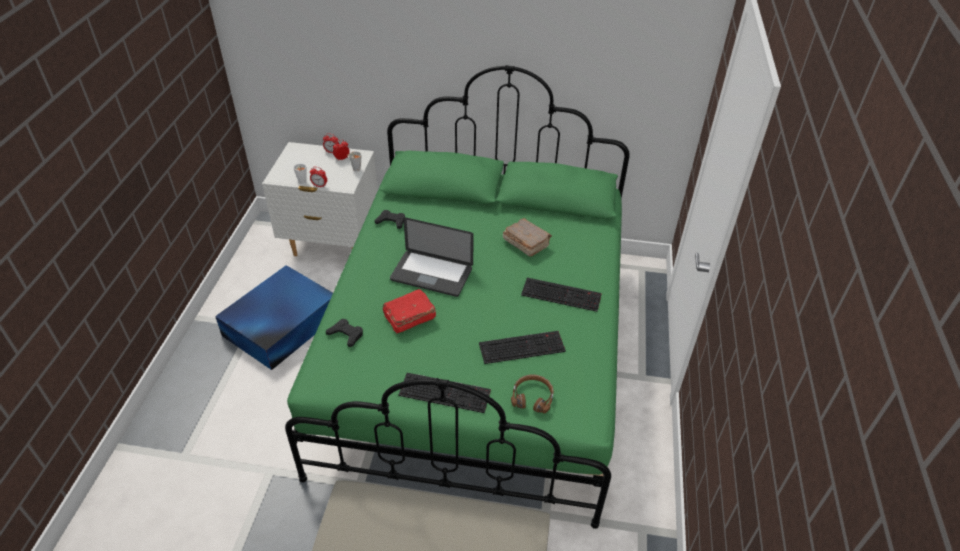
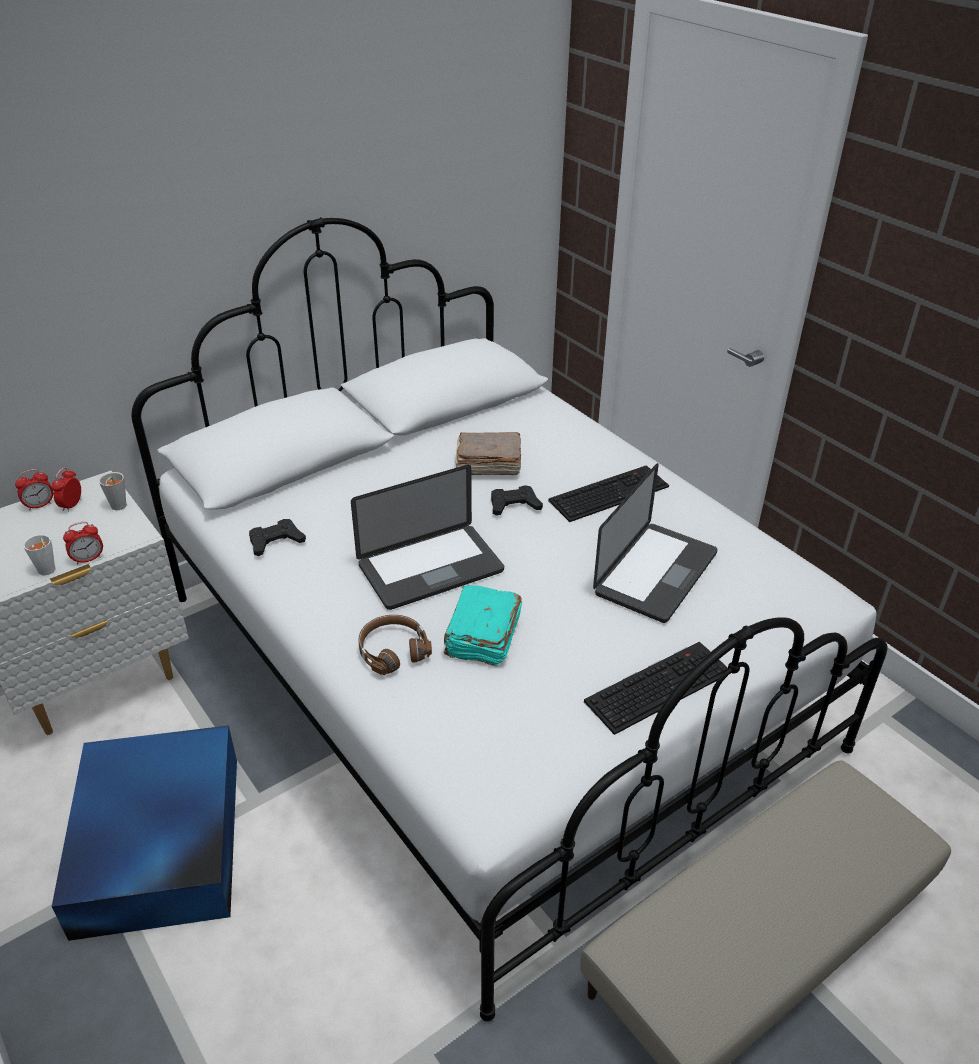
camera: 45 degrees left, 5 degrees down
(346, 334) = (432, 718): black game controller -> black game controller (514, 505)
(408, 318) = (482, 637): red book -> turquoise book
(479, 352) = (489, 669): green bed -> white bed
(522, 346) = (656, 573): keyboard -> laptop
(532, 397) = (747, 616): brown headphones -> brown headphones (392, 650)

